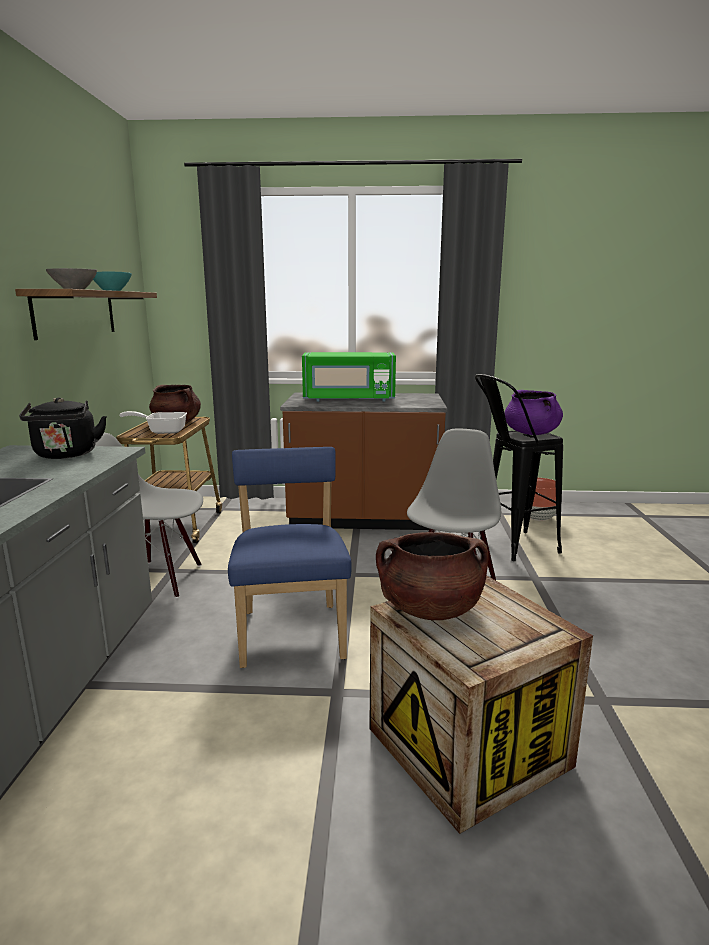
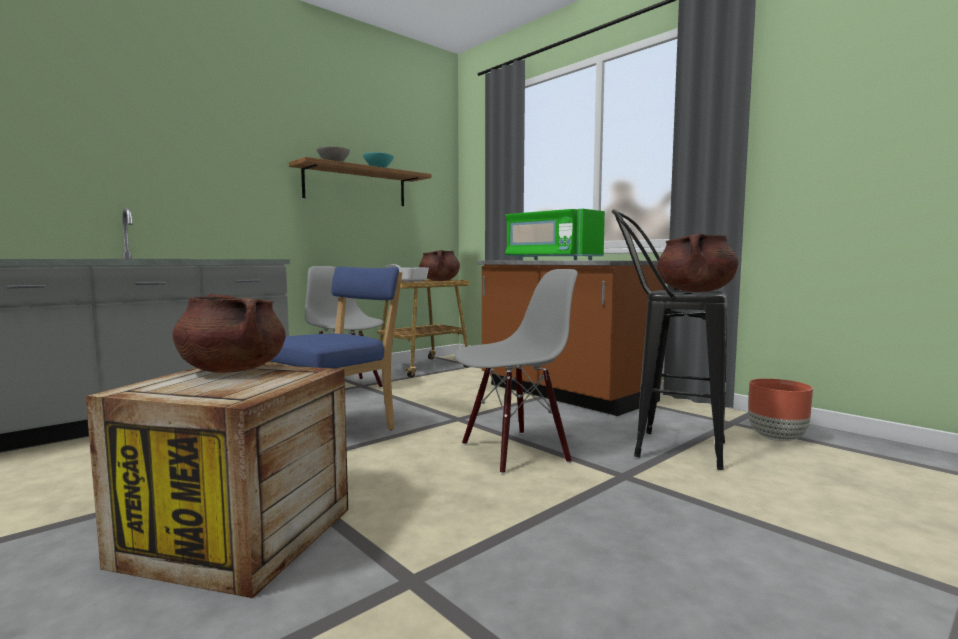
camera: 45 degrees right, 10 degrees down
(66, 455) = (243, 258): black kettle -> none
(531, 433) = (695, 291): purple cooking pot -> brown cooking pot

